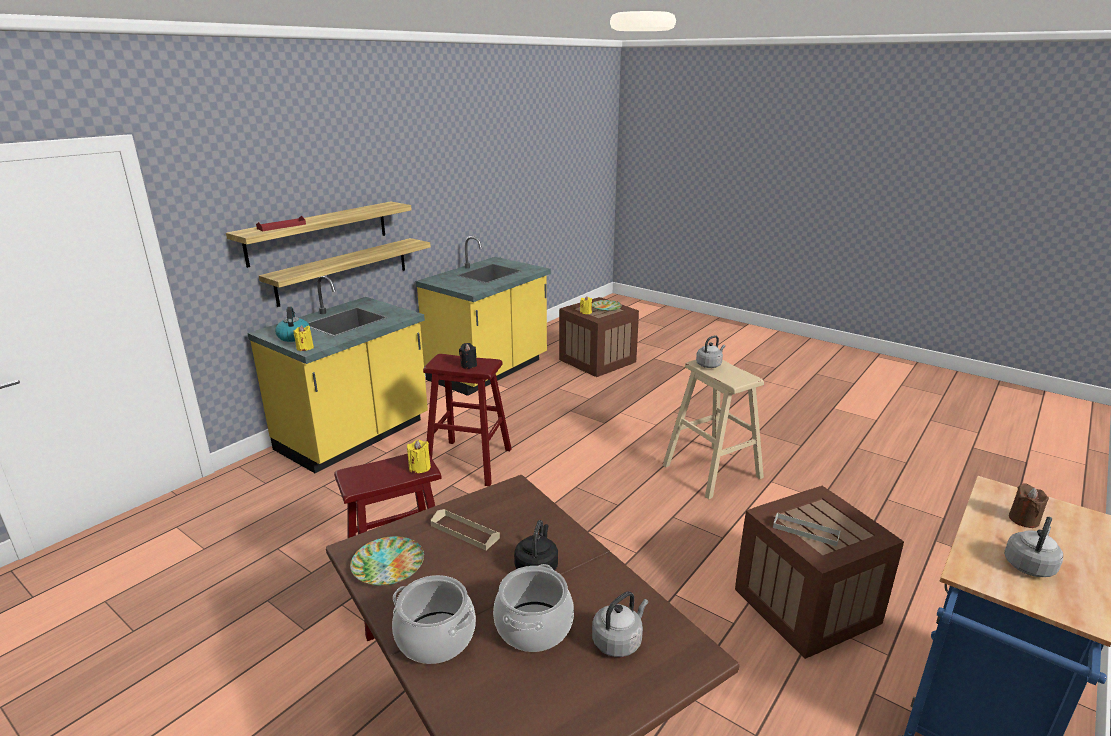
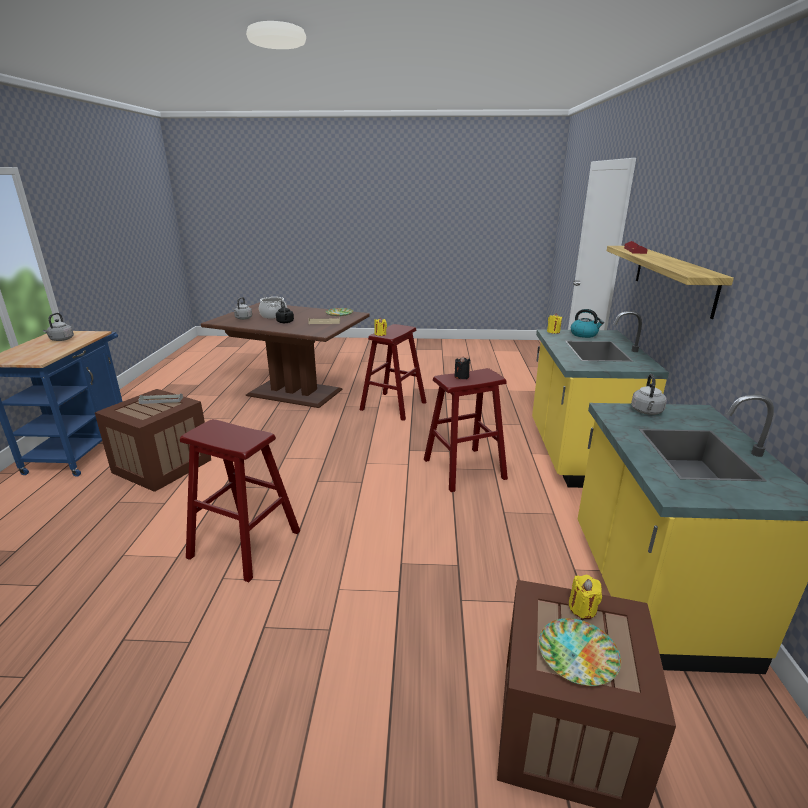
camera: 145 degrees right, 0 degrees up
(343, 271) = (673, 331): shelf -> none
(436, 637) = (302, 310): cooking pot -> none
(709, 365) = (245, 436): grey kettle -> grey kettle (646, 412)
(712, 471) = (245, 544): beige stool -> red stool
(1023, 520) = (39, 352): brown candle -> none

